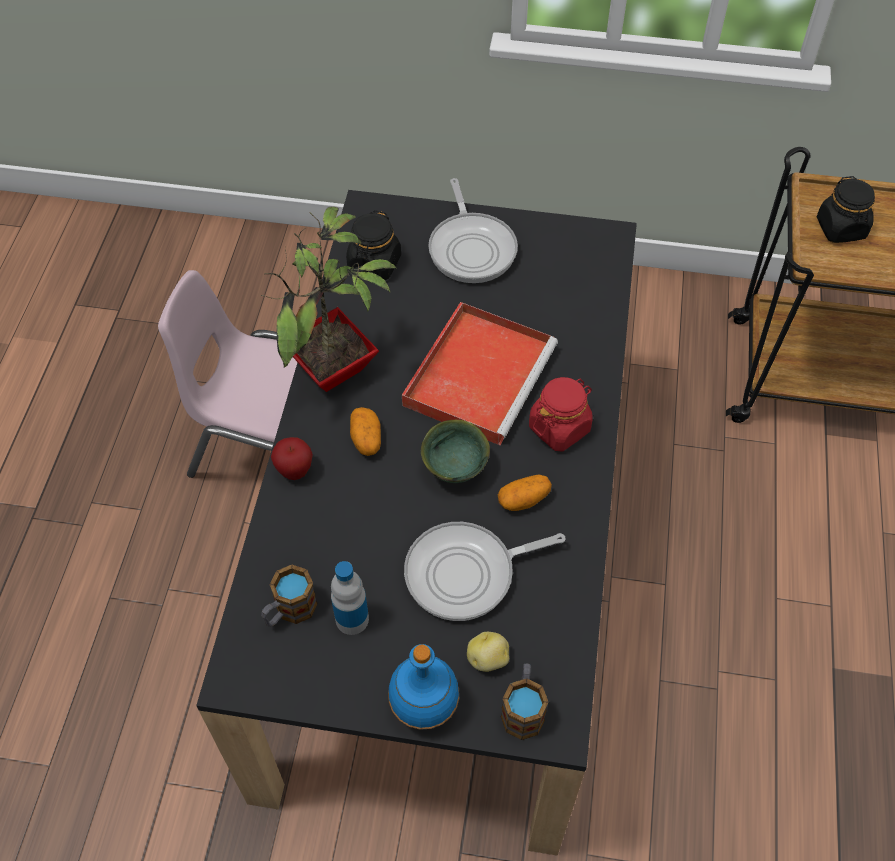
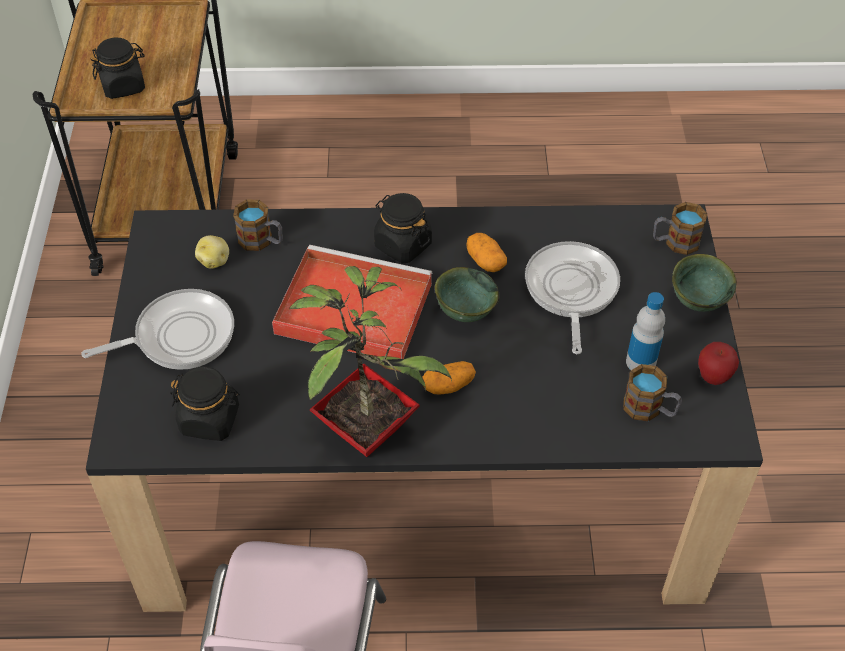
camera: 100 degrees left, 5 degrees down
(295, 471) = (500, 437): apple -> apple (713, 377)
(425, 707) = (698, 301): blue bottle -> green bowl
(466, 574) = (571, 290): frying pan -> frying pan turned 150 degrees counterclockwise
(488, 659) = (642, 267): potato -> potato (214, 261)
(559, 428) = (402, 245): red jar -> black jar
(581, 313) = (261, 241): none -> mug

